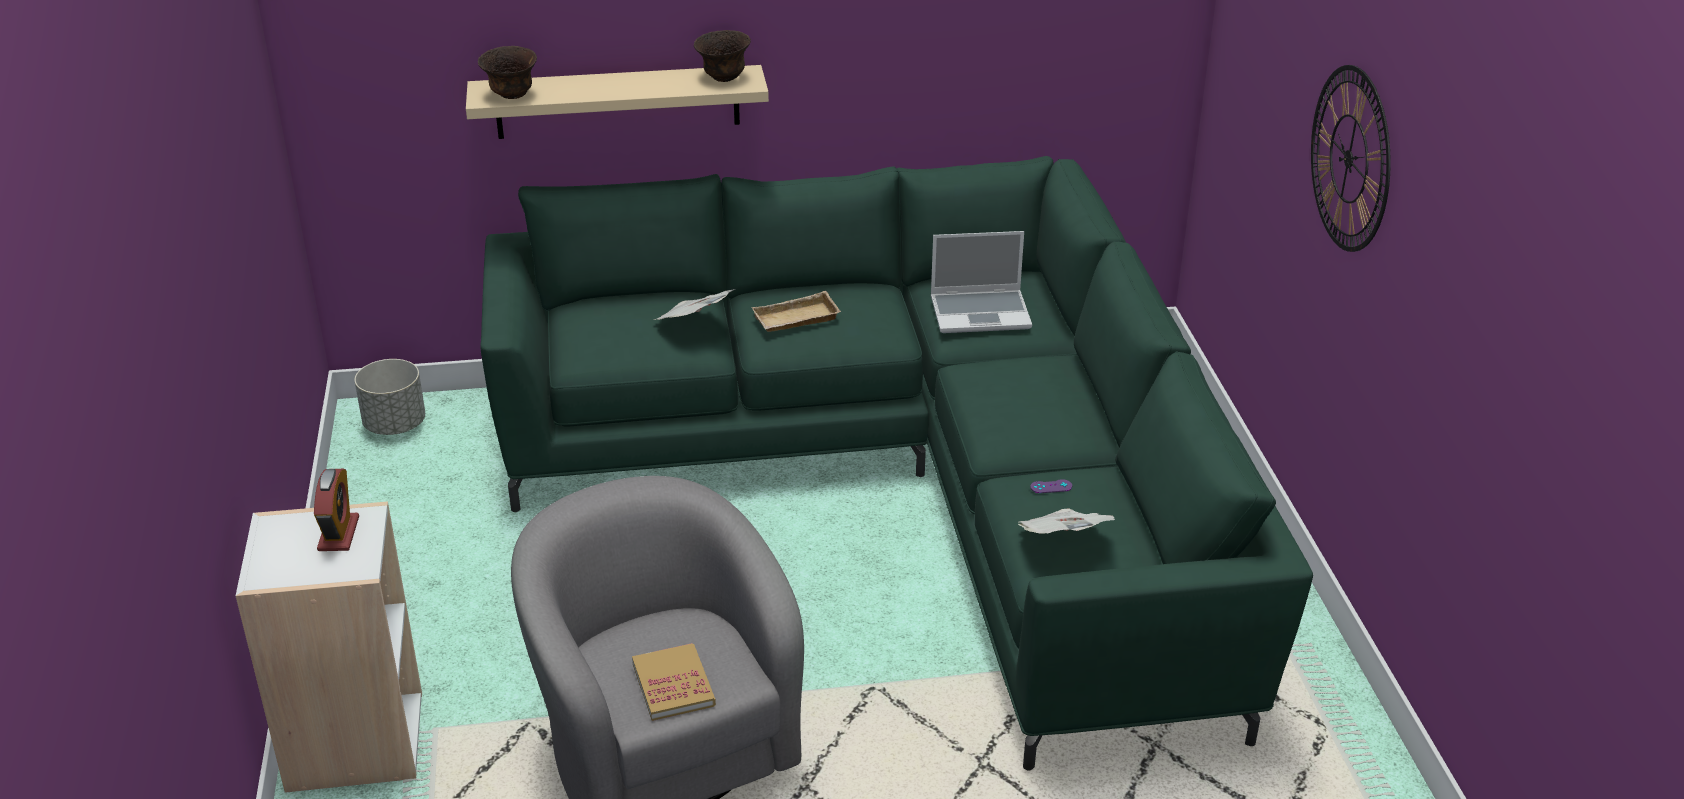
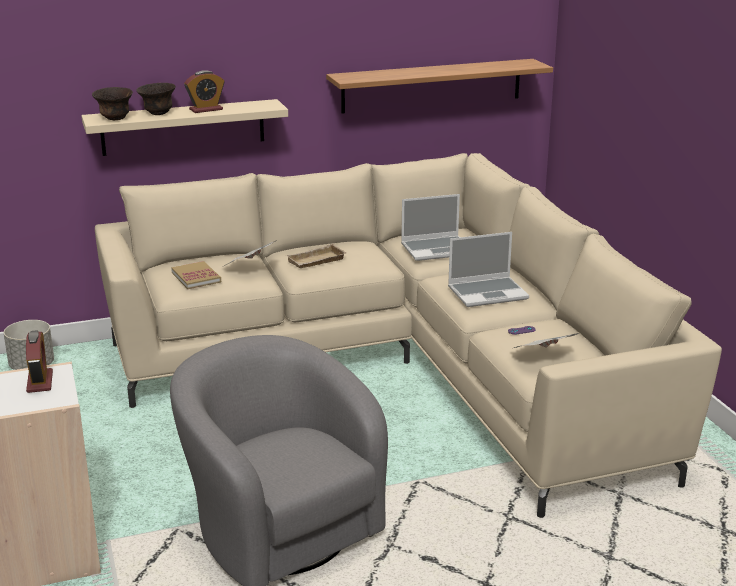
camera: 10 degrees left, 10 degrees down
(648, 83) = (206, 109): none -> alarm clock
(673, 685) = (298, 469): book -> book (196, 277)
(723, 77) = (255, 105): brown bowl -> brown bowl (158, 113)
(910, 489) = (403, 370): green sofa -> beige sofa
(1007, 49) = (432, 85): none -> shelf
(1027, 408) = (488, 293): none -> laptop
(1349, 159) = (682, 104): wall clock -> none

